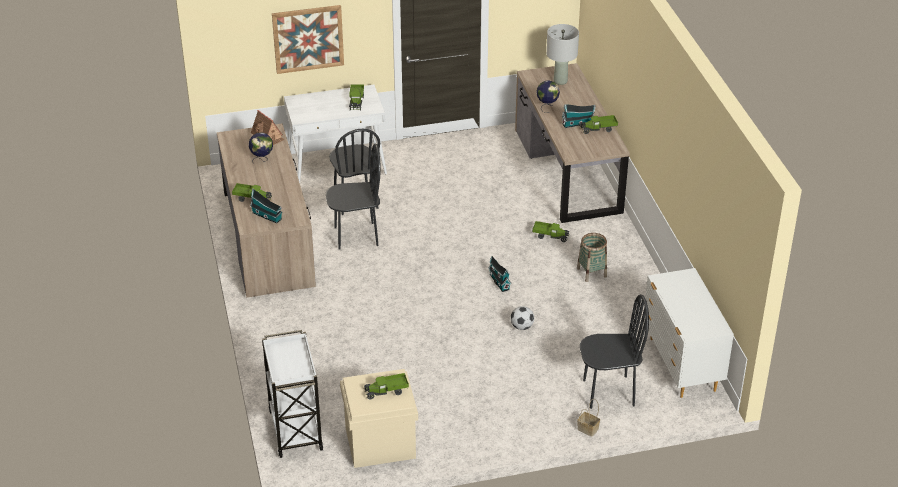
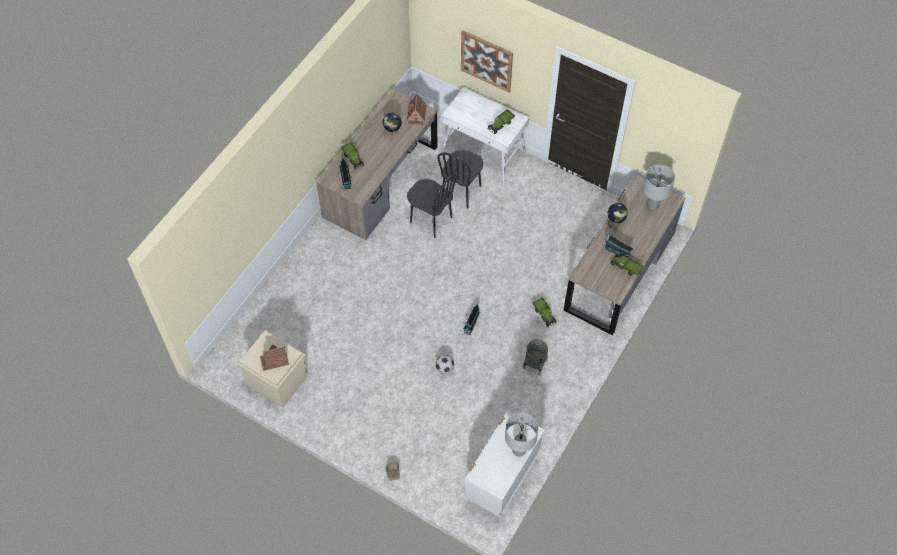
camera: 45 degrees right, 20 degrees up
(295, 428) = (247, 332): white cart -> none
(386, 391) = (274, 360): toy truck -> toy house
(608, 392) = (436, 459): black chair -> none
(696, 294) = (518, 450): none -> grey table lamp

